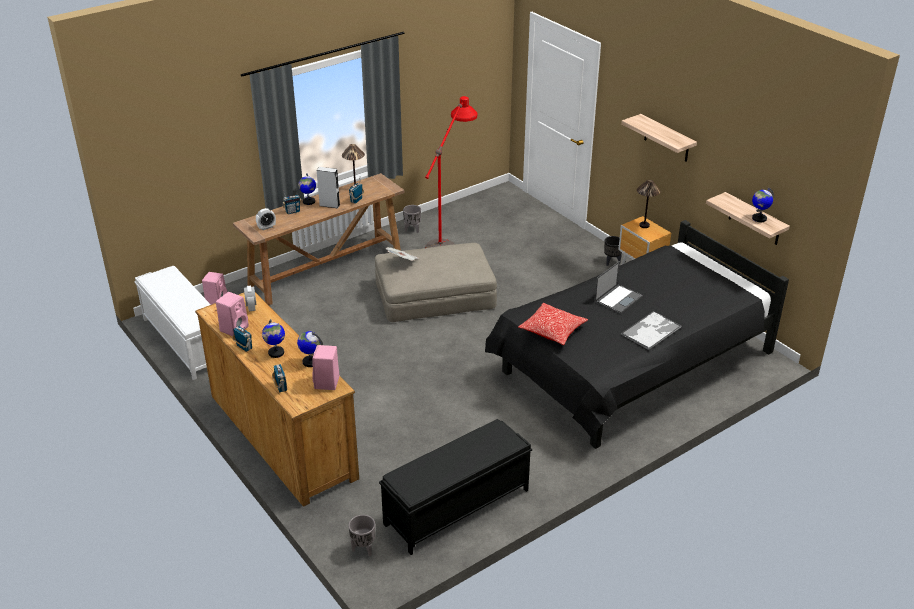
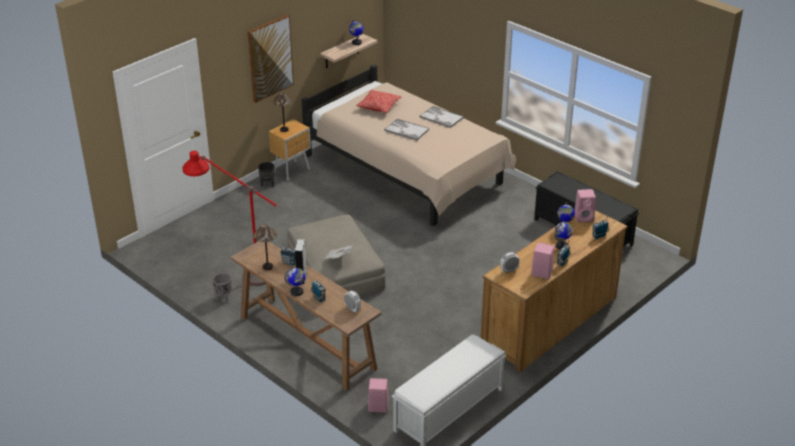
camera: 100 degrees left, 0 degrees up
(363, 549) = (638, 264): grey planter -> none
(552, 331) = (455, 154): pillow -> pillow (379, 106)
(618, 299) = (406, 130): laptop -> tray
(631, 365) = (407, 172): black bed -> beige bed
(666, 138) = (270, 58): shelf -> picture

